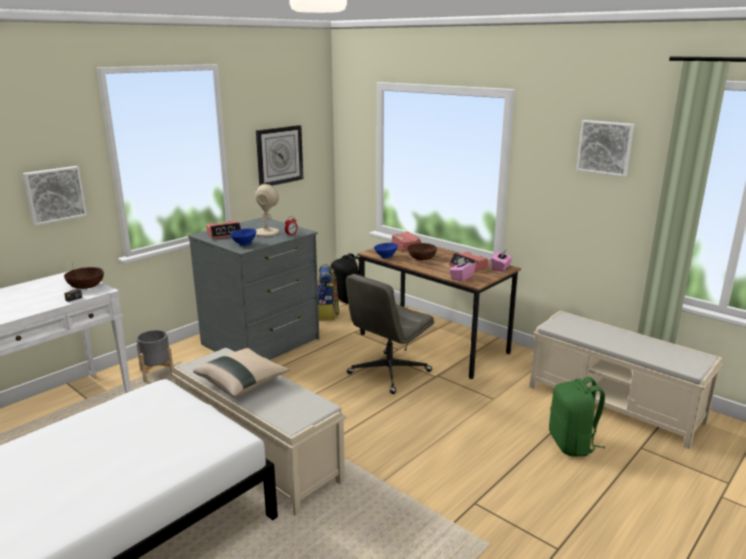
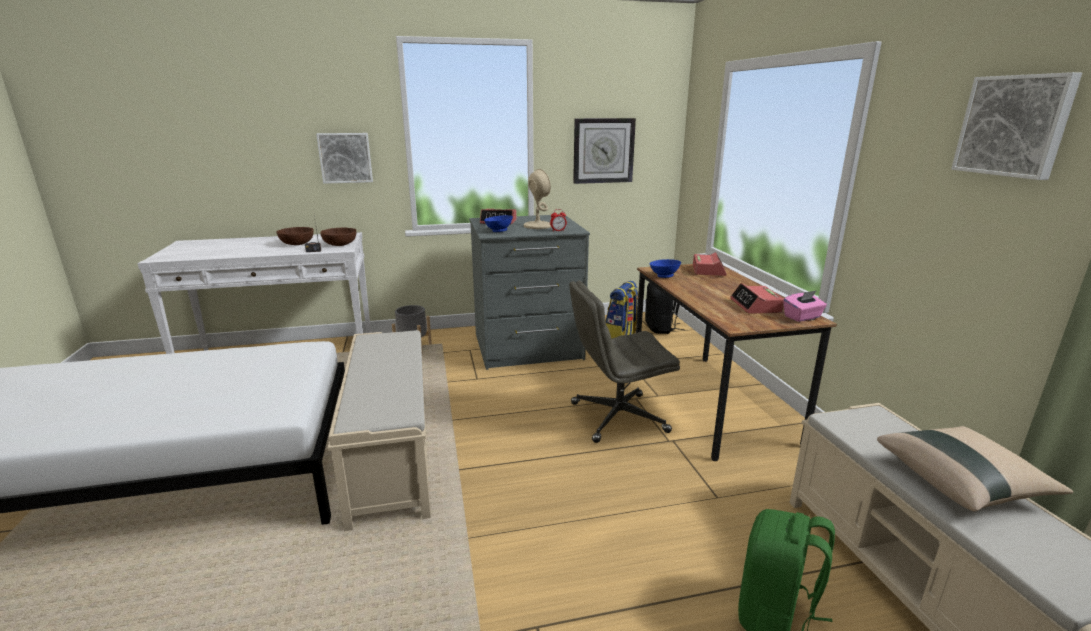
camera: 35 degrees right, 0 degrees up
(242, 383) = (378, 366): beige pillow -> beige pillow (961, 483)
(421, 258) = (705, 286): brown bowl -> brown bowl (297, 244)
(461, 277) = (725, 316): pink tissue box -> none

